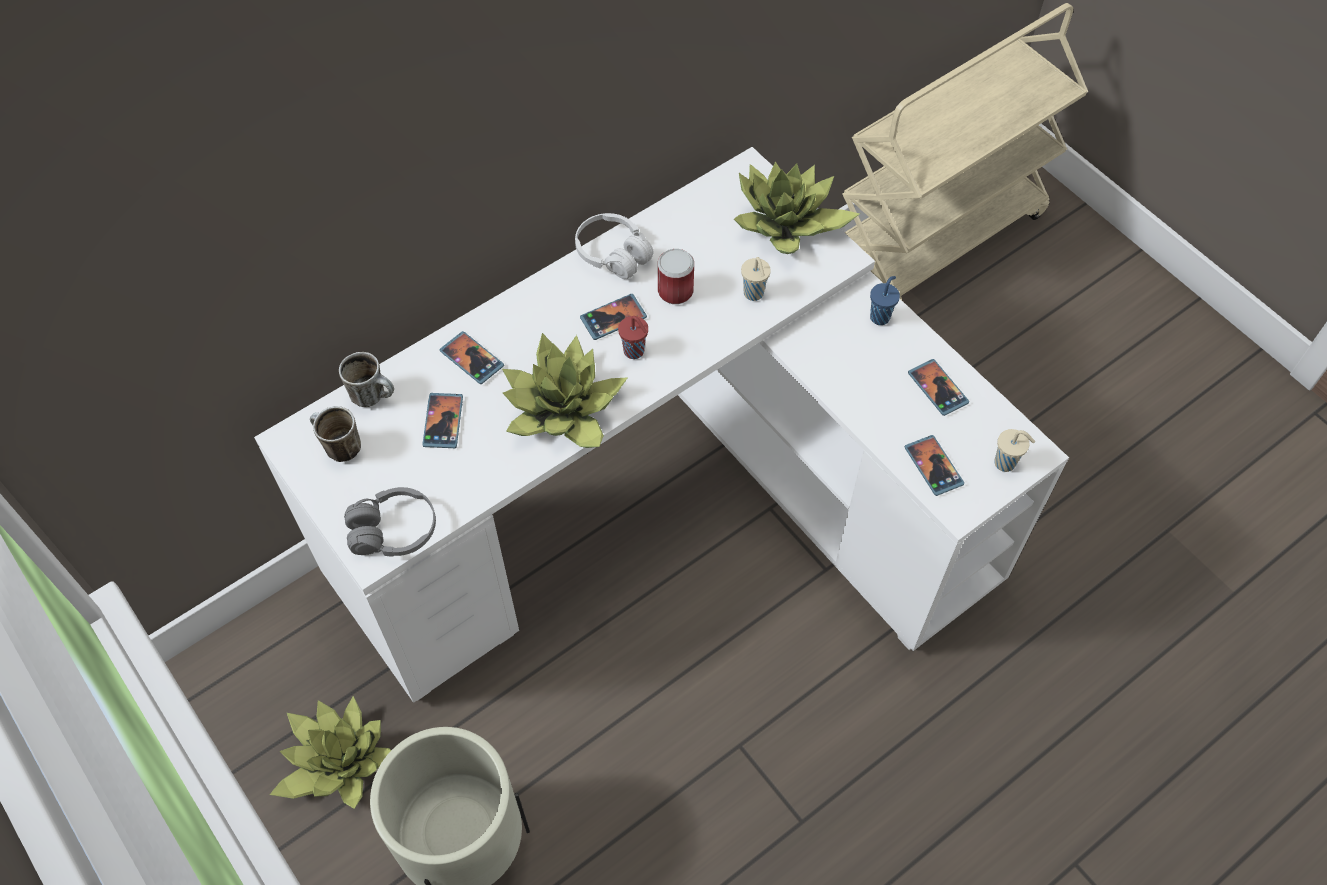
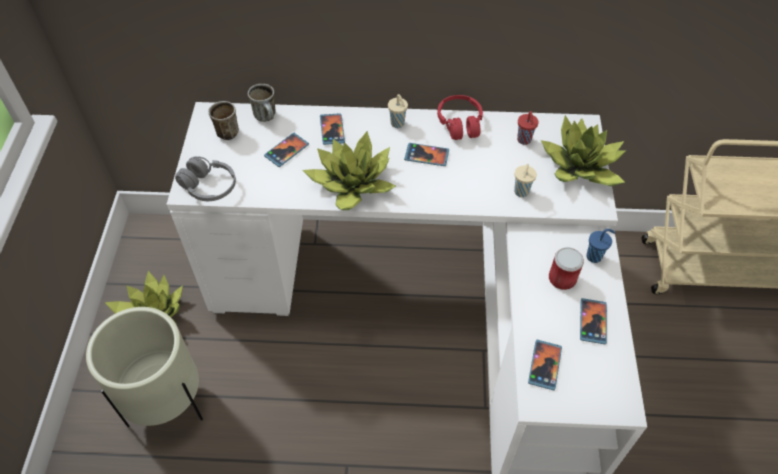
camera: 40 degrees right, 5 degrees down
(613, 254) = (460, 123): white headphones -> red headphones
(635, 352) = (421, 180): red cup -> red cup (524, 140)
(675, 291) = (476, 163): can -> can (562, 279)
(1006, 463) = (597, 398): beige cup -> beige cup (398, 124)

